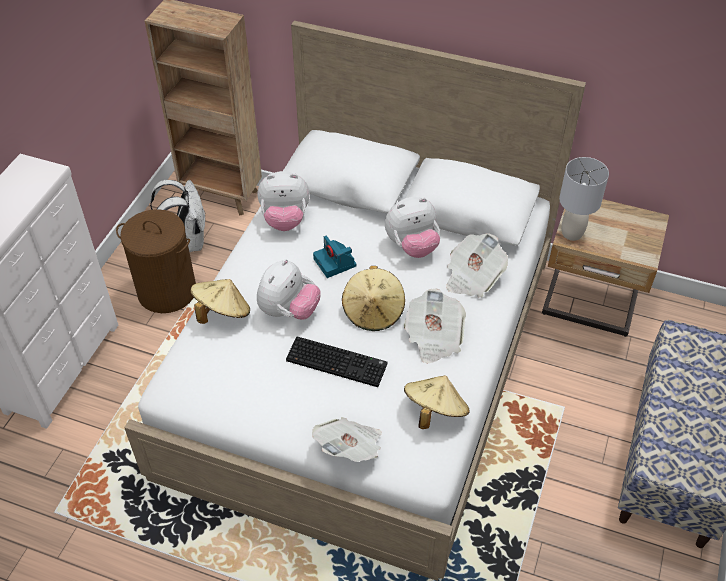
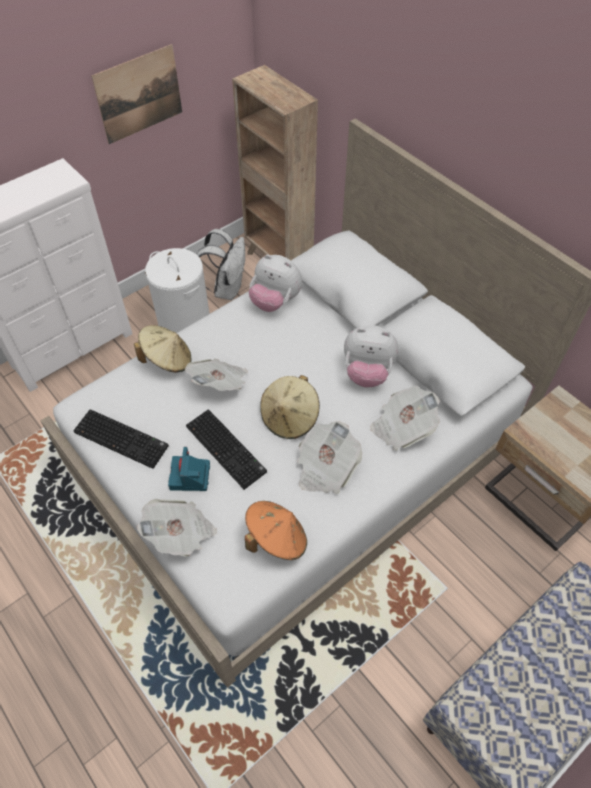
camera: 30 degrees right, 5 degrees up
(65, 64) = (139, 94): none -> picture
(166, 291) = (184, 323): brown laundry basket -> white laundry basket
(233, 398) = (123, 438): none -> keyboard
(289, 311) = (220, 383): plush toy -> newspaper
(335, 263) = (289, 358): camera -> camera (190, 477)
(434, 411) = (276, 539): beige hat -> orange hat
(572, 234) = (531, 429): grey table lamp -> none

